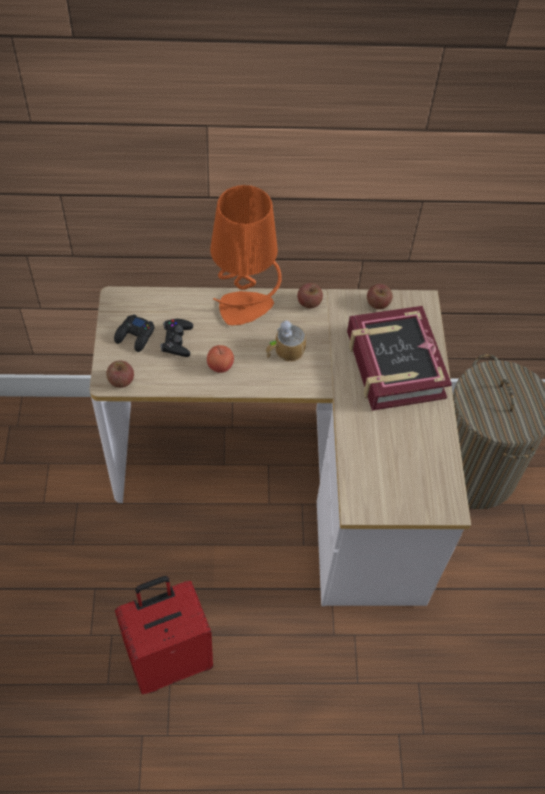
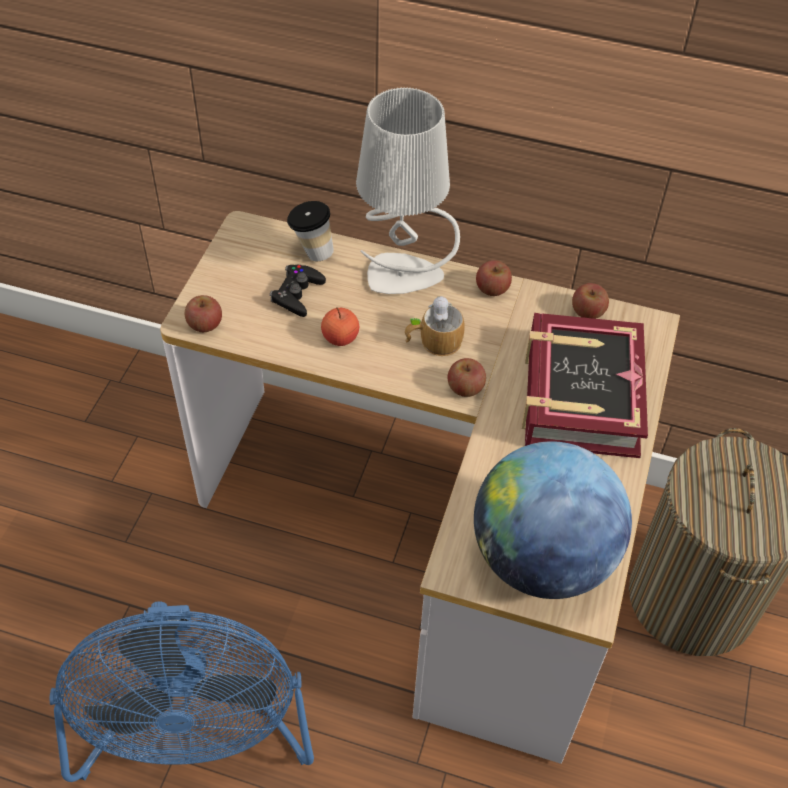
camera: 20 degrees right, 5 degrees down
(135, 336) = (246, 276): black game controller -> none
(170, 658) = (187, 724): red suitcase -> blue fan
(174, 306) = (311, 252): none -> cup
(245, 307) = (403, 275): orange table lamp -> grey table lamp
(318, 380) = (465, 388): none -> apple
(409, 483) = (541, 558): none -> globe

